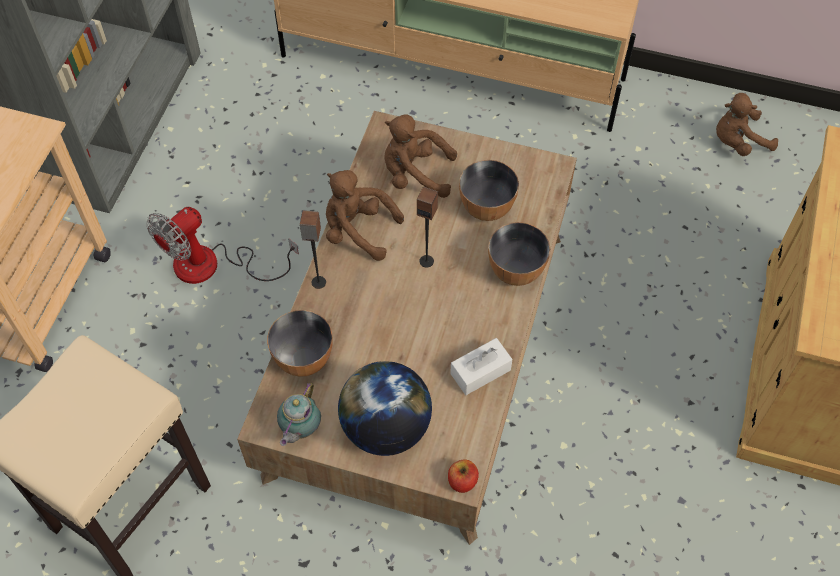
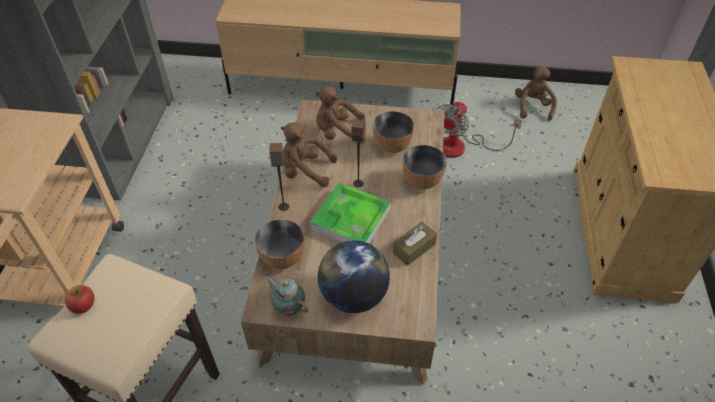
camera: 10 degrees left, 10 degrees down
(212, 266) = (199, 224): fan -> fan (461, 147)
(300, 429) = (288, 307): teapot -> teapot turned 120 degrees clockwise
(405, 315) = (351, 219): none -> tray
(462, 481) = (419, 325): apple -> apple (83, 305)
(480, 372) = (414, 248): white tissue box -> brown tissue box
(738, 141) = (532, 107): brown plush toy -> brown plush toy turned 120 degrees clockwise

